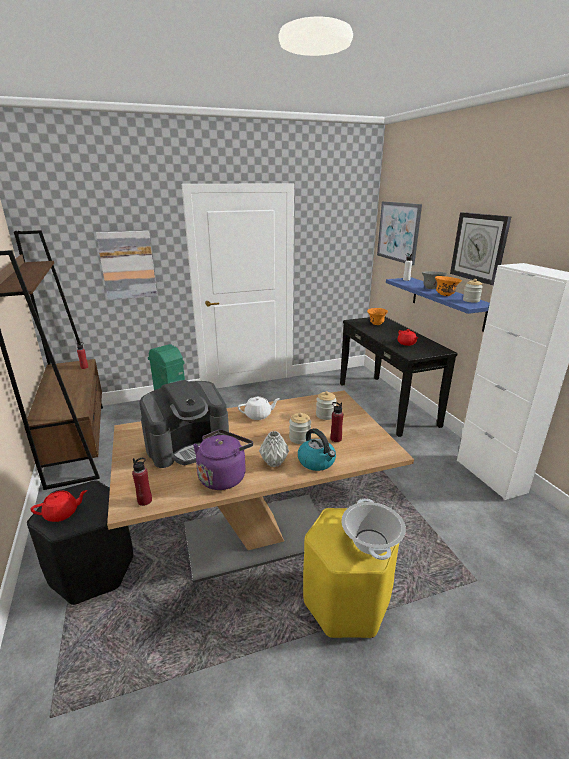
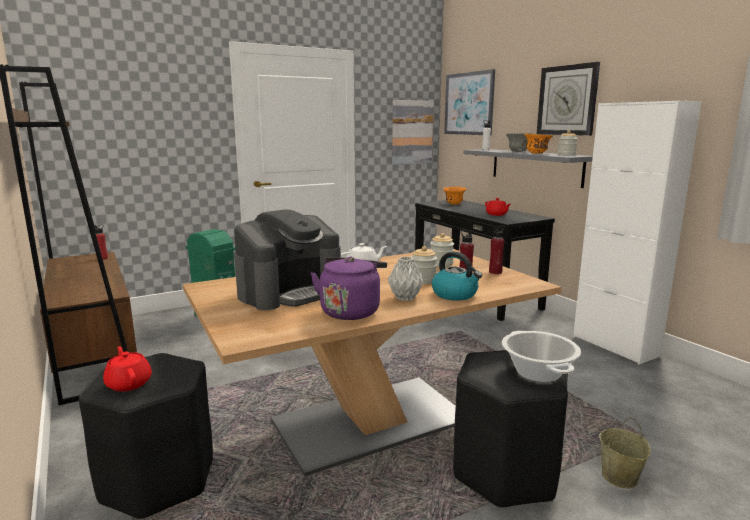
camera: 10 degrees left, 10 degrees down
(62, 513) = (129, 383): red teapot -> red teapot turned 90 degrees counterclockwise
(127, 265) = (161, 133): picture -> picture (411, 132)
(145, 501) = (262, 335): red bottle -> red bottle (495, 272)
(346, 603) = (505, 473): yellow stool -> black stool
(438, 622) = (620, 477): none -> beige bucket
(447, 302) = (535, 167): blue shelf -> grey shelf

